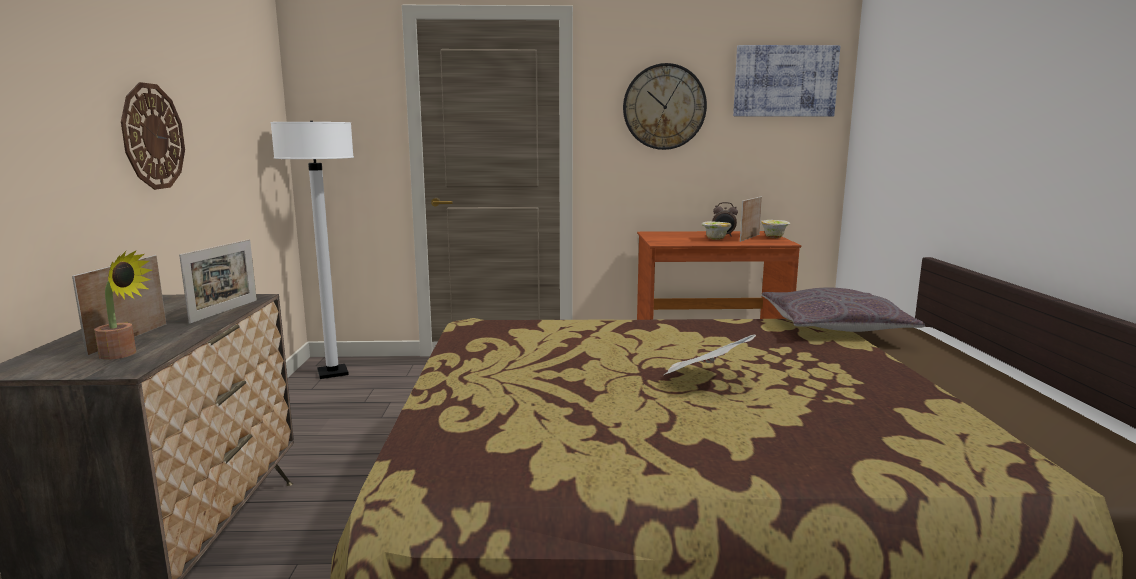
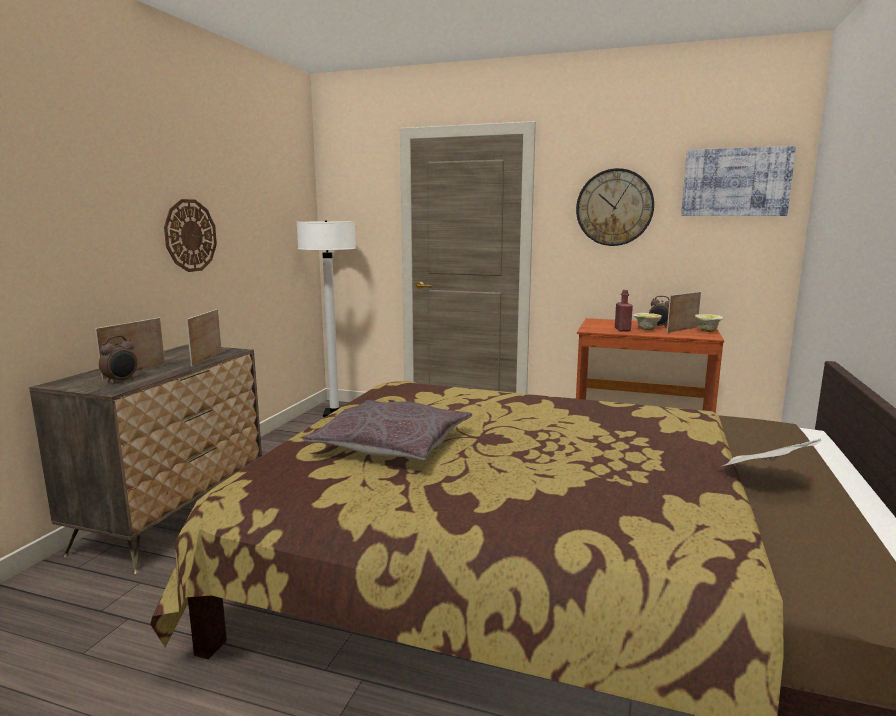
camera: 20 degrees right, 0 degrees up
(124, 354) = (121, 381): potted plant -> alarm clock
(224, 311) = (207, 359): picture frame -> picture frame turned 150 degrees clockwise
(693, 241) = (622, 330): none -> red bottle
(704, 379) = (524, 448): newspaper -> newspaper (764, 475)
(834, 326) = (705, 418): grey pillow -> grey pillow (392, 444)

